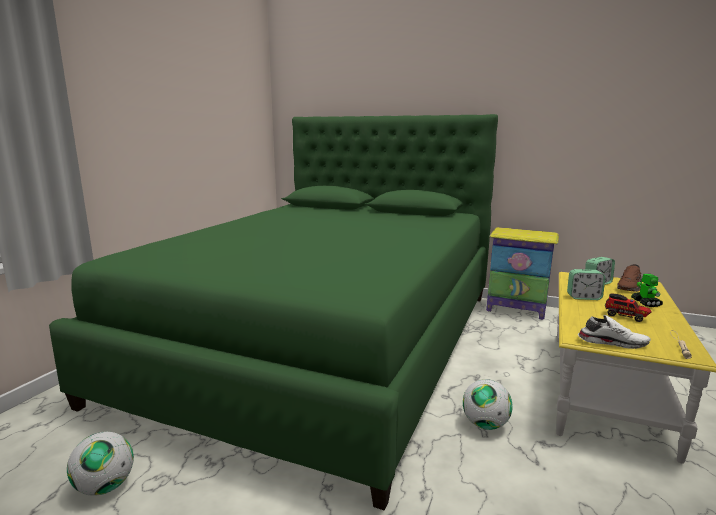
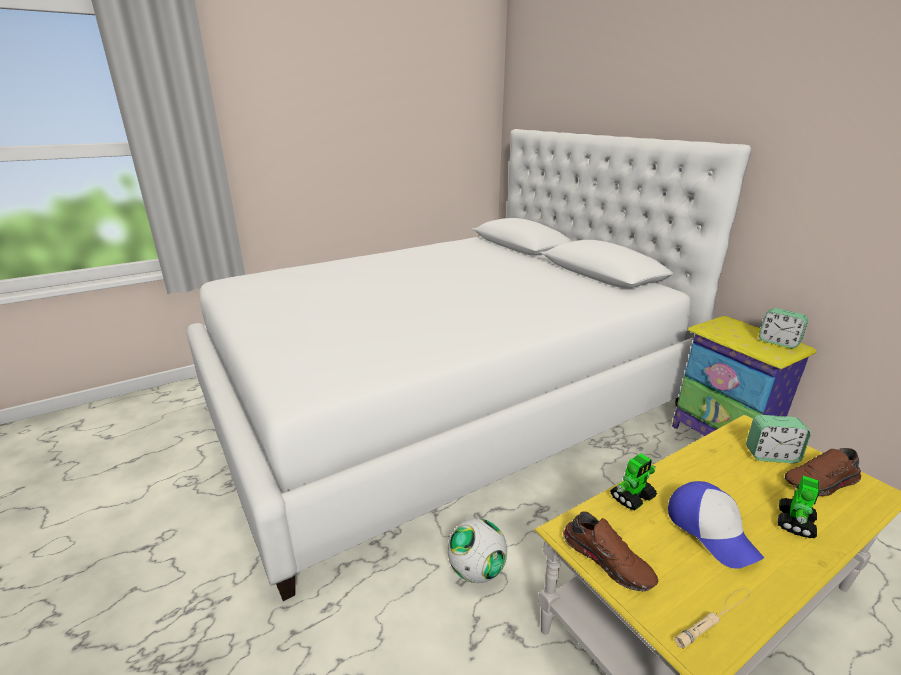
camera: 35 degrees right, 10 degrees up
(105, 487) = (160, 469): football -> none
(327, 340) = (443, 400): green bed -> white bed
(577, 316) = (632, 497): none -> toy robot
(583, 297) = (700, 471): alarm clock -> alarm clock (778, 342)
(612, 342) = (608, 560): white shoe -> brown shoe
(626, 316) = (711, 530): toy truck -> cap

